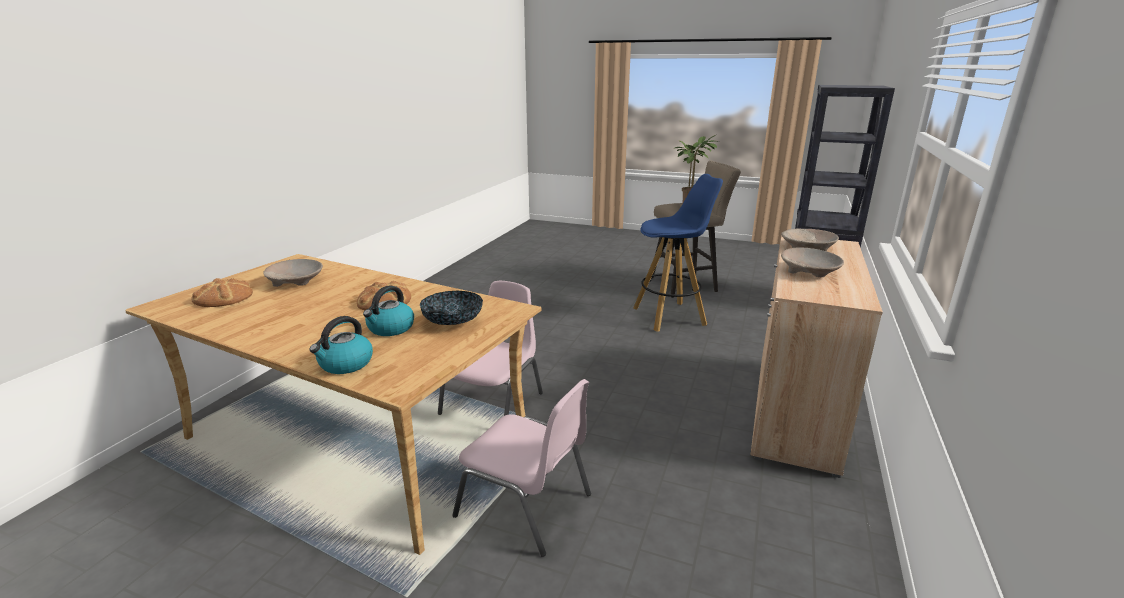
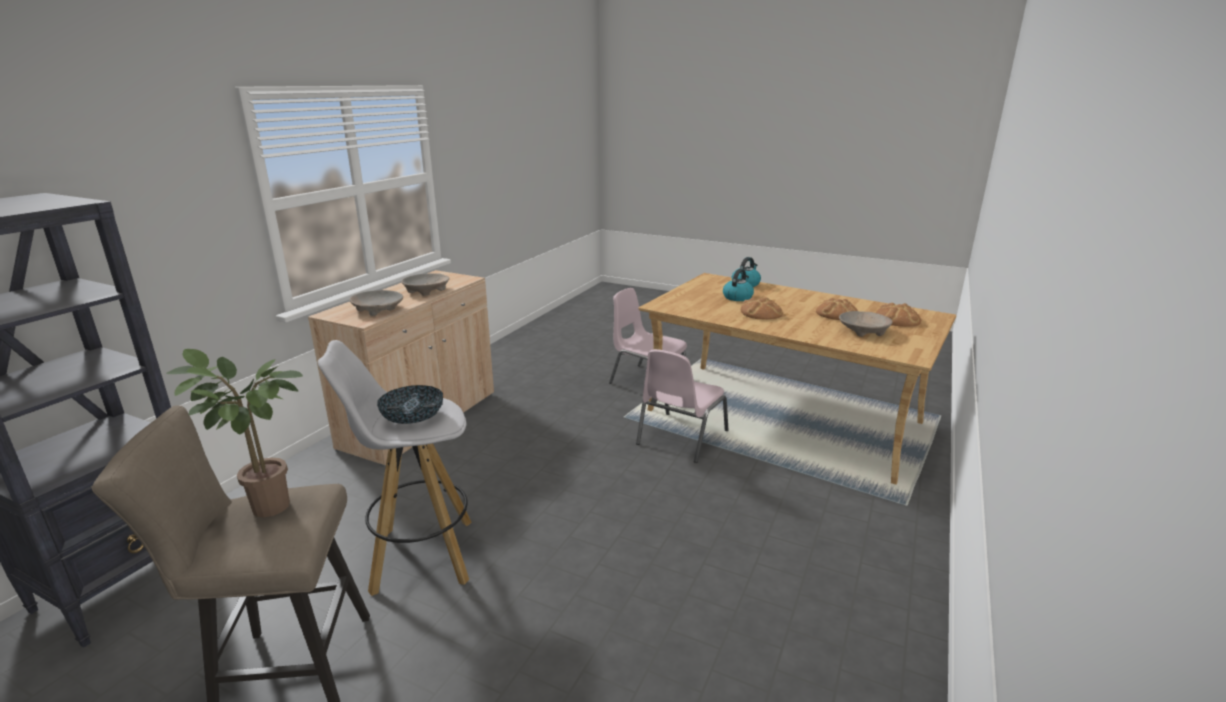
camera: 175 degrees left, 0 degrees up
(286, 303) = (837, 313): none -> bread
(453, 322) = (699, 299): bowl -> bowl (413, 418)
(670, 316) = (421, 556): blue stool -> white stool

